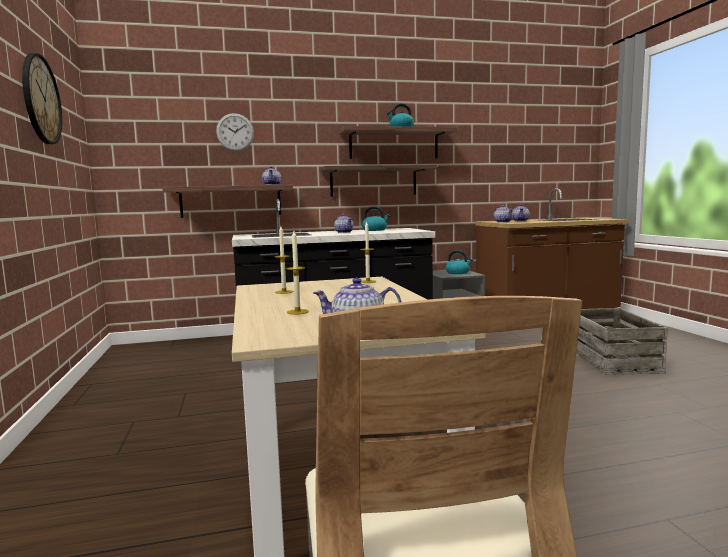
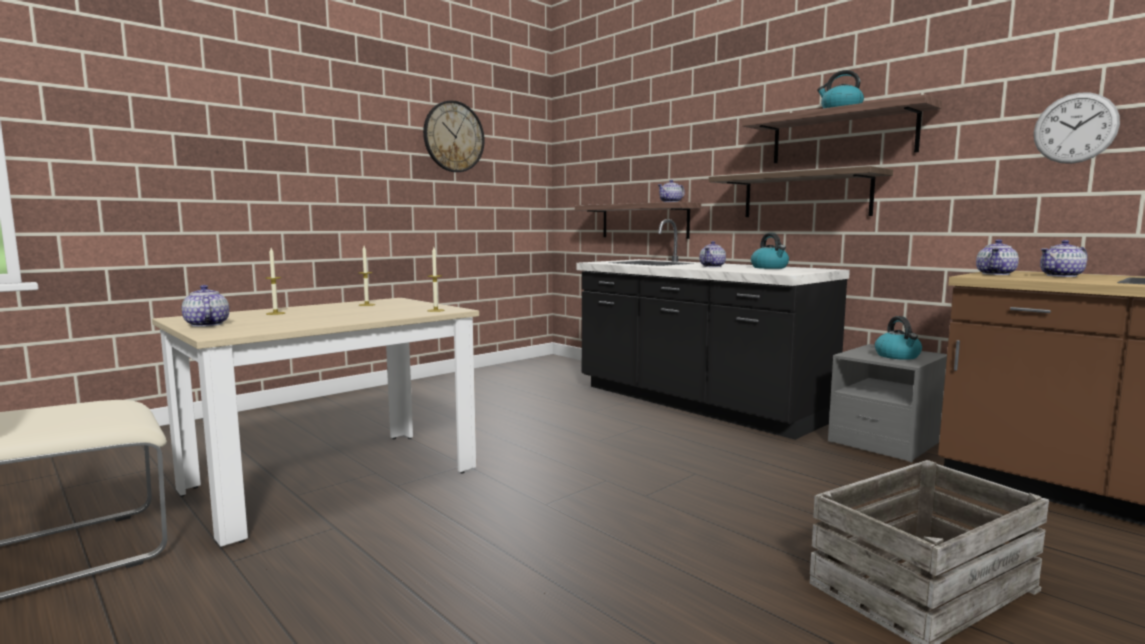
camera: 60 degrees right, 0 degrees up
(235, 132) = (653, 141): wall clock -> wall clock (1075, 128)

